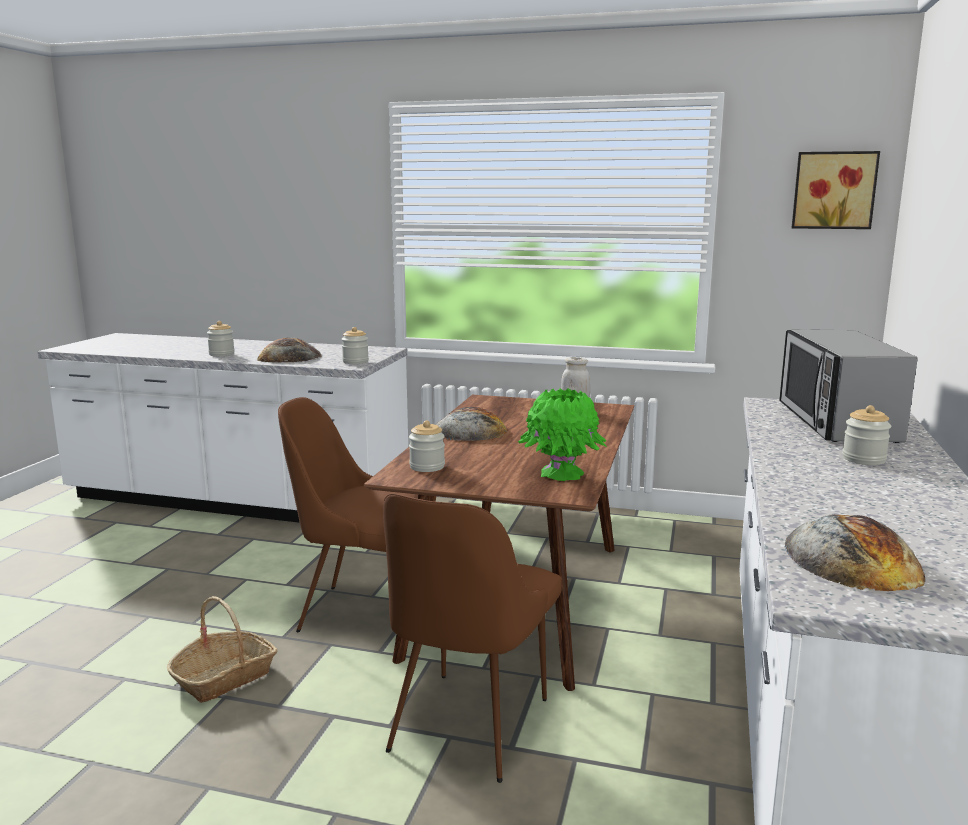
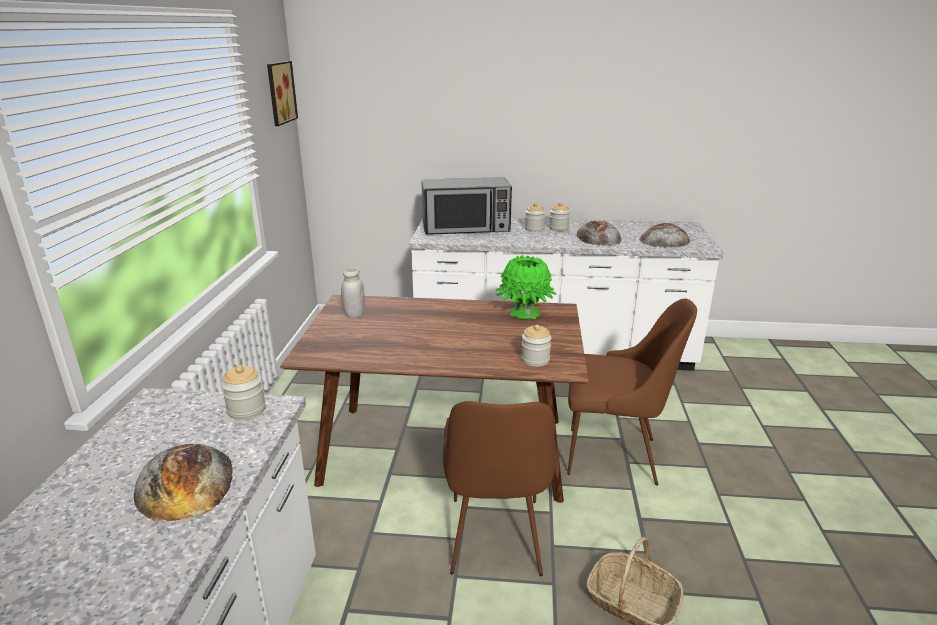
camera: 100 degrees left, 10 degrees up
(221, 354) = (114, 589): jar -> jar (558, 228)
(469, 431) = (428, 353): bread -> bread (598, 237)

